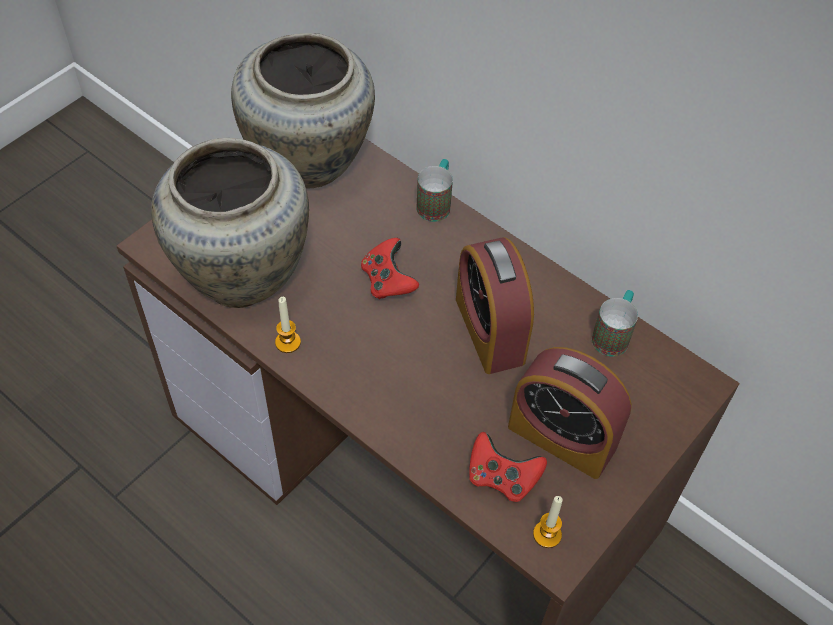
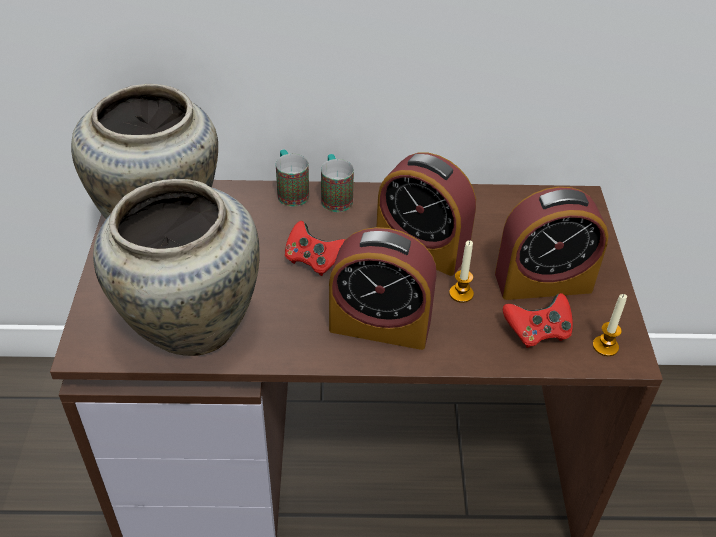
camera: 40 degrees left, 10 degrees down
(288, 342) = (286, 347): candle -> candle (461, 294)
(378, 375) = (380, 325): none -> alarm clock
(613, 334) = (500, 203): mug -> mug (335, 197)

